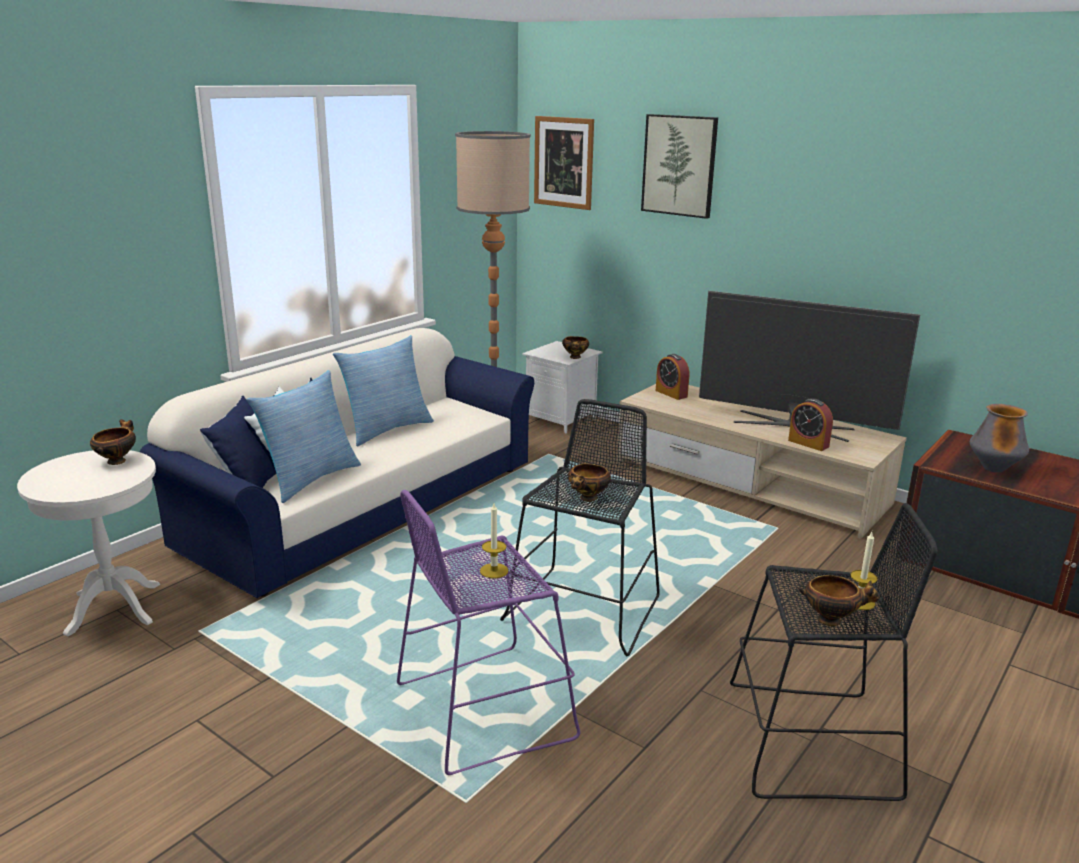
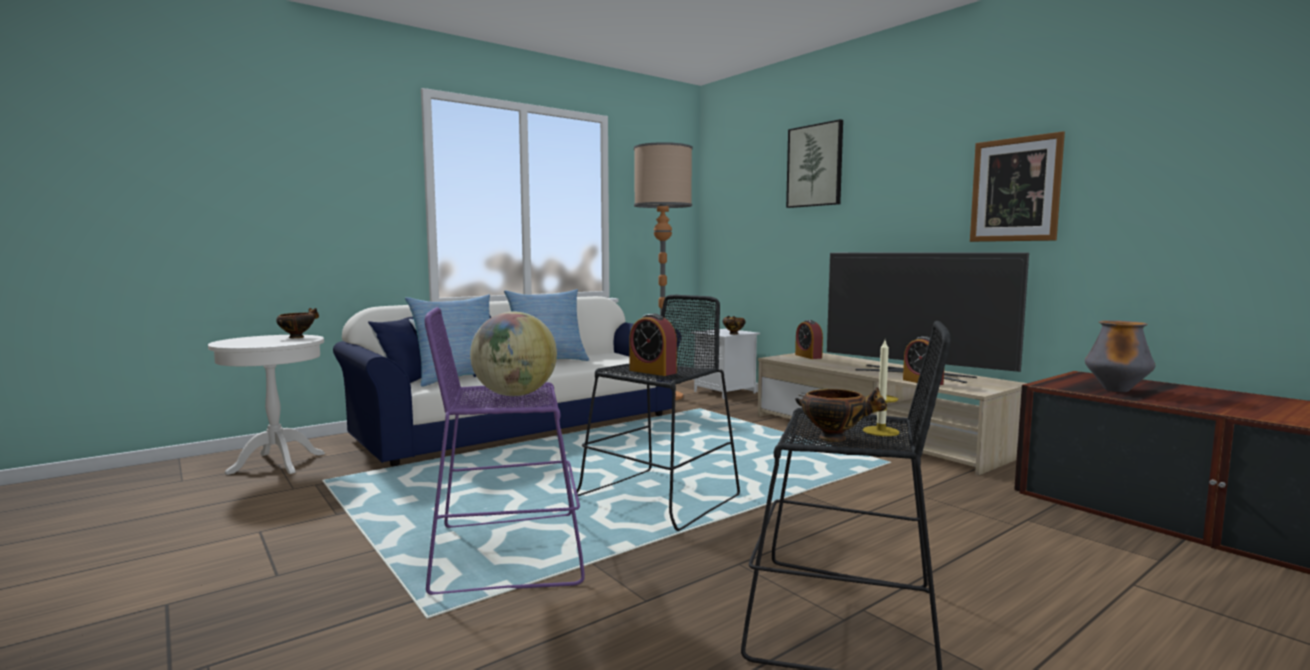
camera: 15 degrees right, 15 degrees down
(494, 570) = (514, 395): candle -> globe
(563, 162) = (731, 182): picture -> picture (1015, 190)
(588, 499) = (652, 371): bowl -> alarm clock

